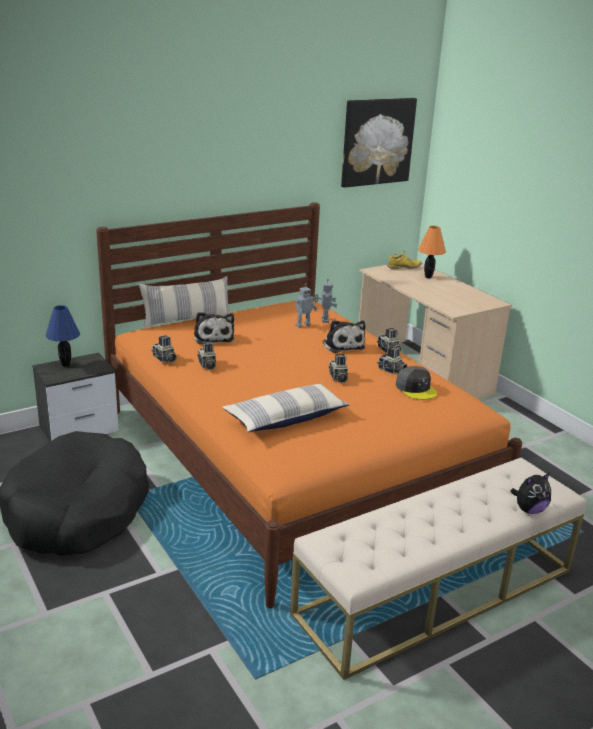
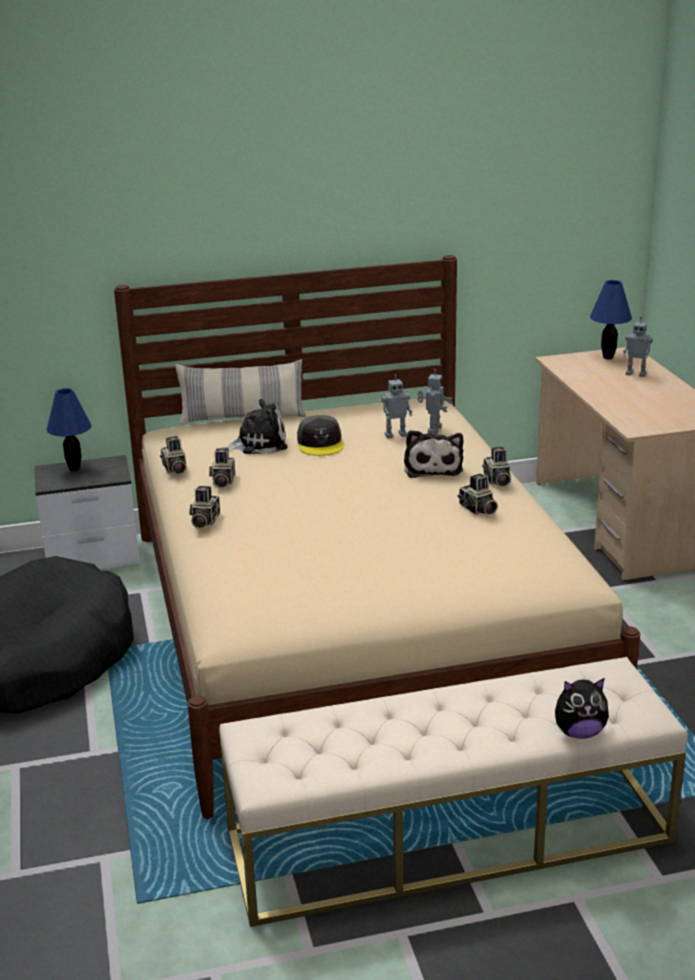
camera: 20 degrees right, 0 degrees up
(213, 337) = (258, 444): plush toy -> plush toy turned 105 degrees counterclockwise
(286, 418) = (277, 561): pillow -> none
(292, 458) = (352, 626): orange bed -> beige bed
(338, 378) = (390, 514): camera -> camera (204, 521)
(377, 141) = (558, 164): picture -> none
(403, 267) = (607, 357): yellow shoe -> blue table lamp
(416, 389) = (494, 538): grey cap -> grey cap (320, 444)
(428, 277) = (636, 374): orange table lamp -> toy robot

